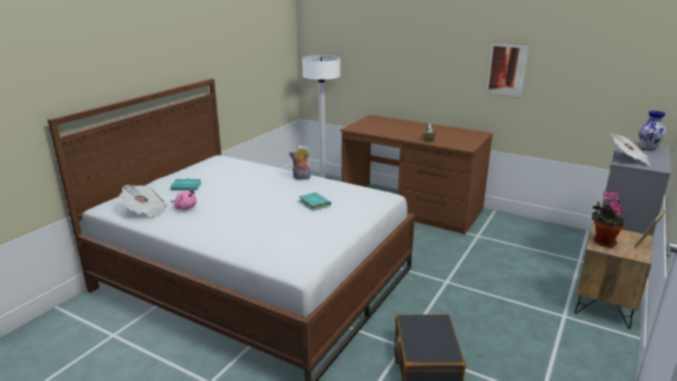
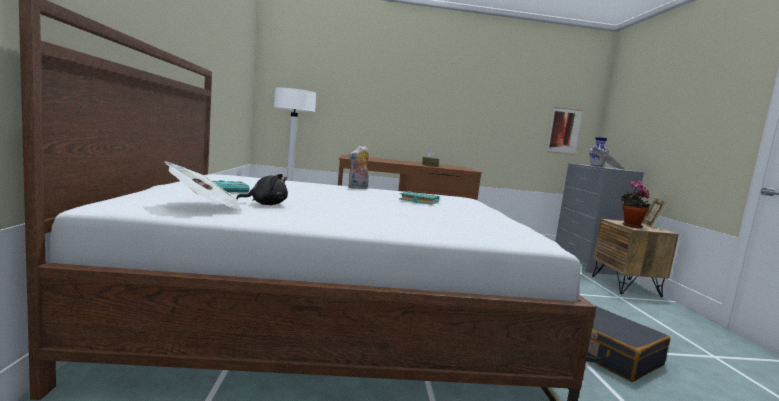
camera: 35 degrees left, 15 degrees down
(185, 207) = (266, 204): pink plush toy -> black plush toy
(506, 69) = (474, 111): picture -> picture (564, 131)

